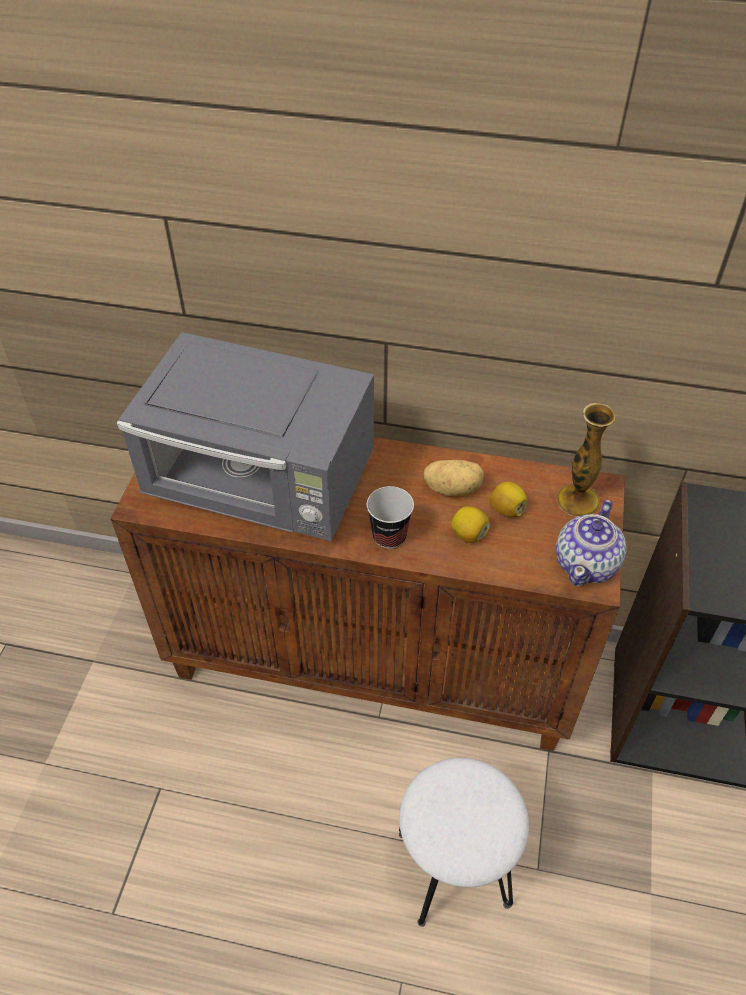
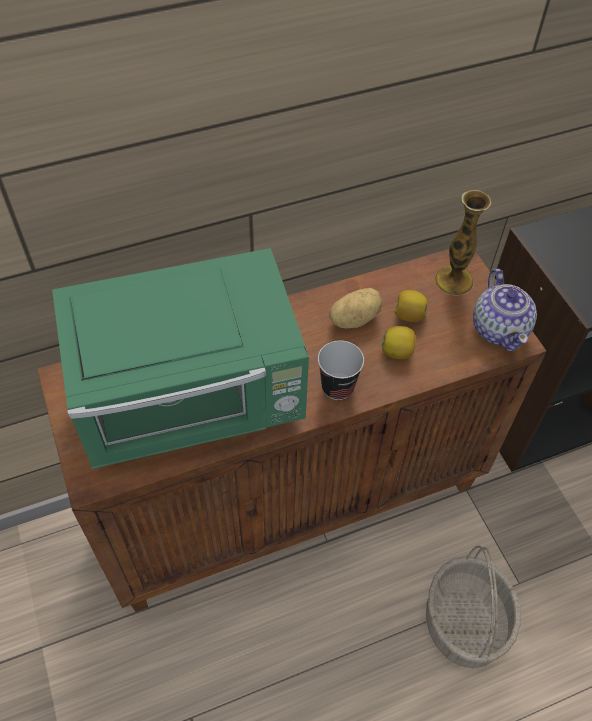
camera: 35 degrees left, 5 degrees up
(263, 485) = (193, 399): grey microwave -> green microwave
(454, 870) = (465, 623): white stool -> basket

